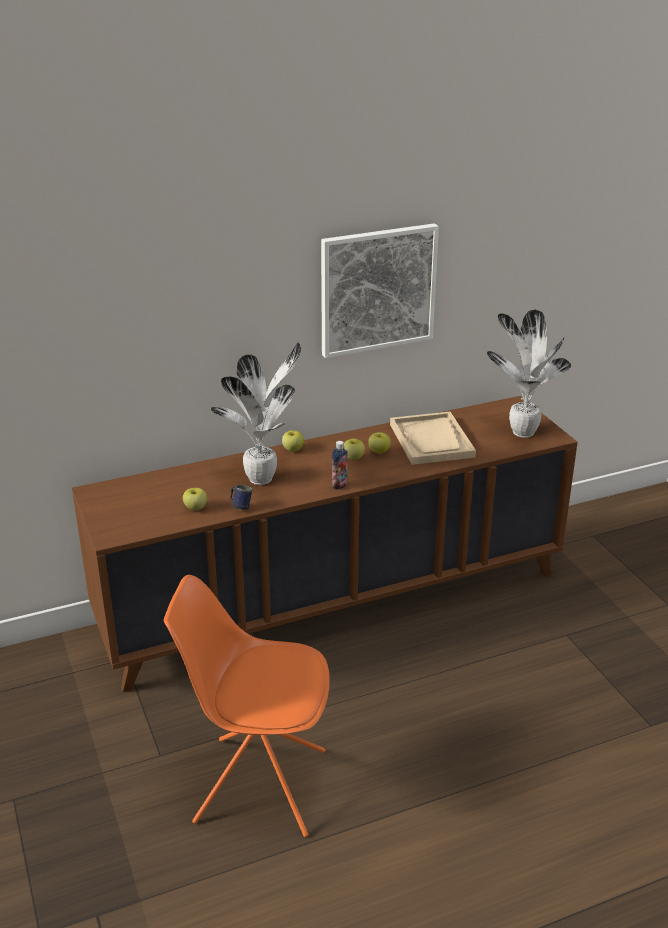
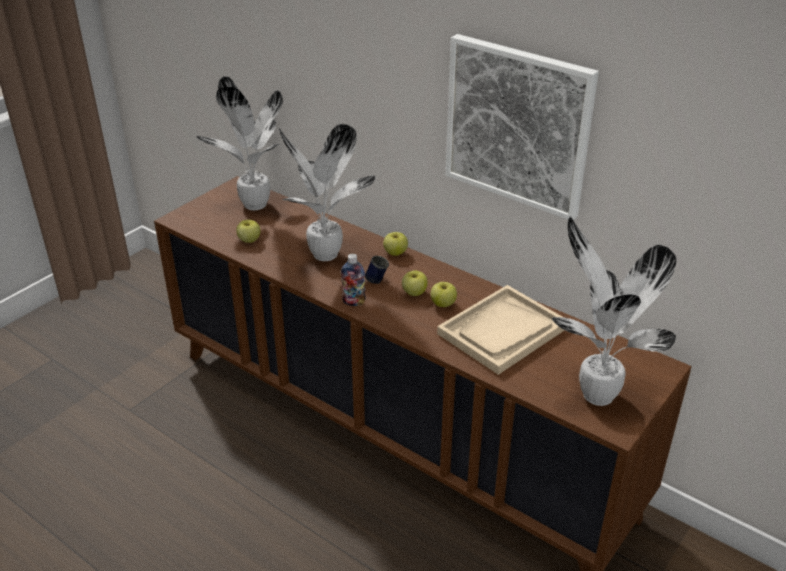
camera: 60 degrees right, 5 degrees up
(141, 492) = (254, 206): none -> potted plant
(240, 506) = (269, 261): blue mug -> blue mug (377, 279)
(258, 785) = (121, 482): orange chair -> none

